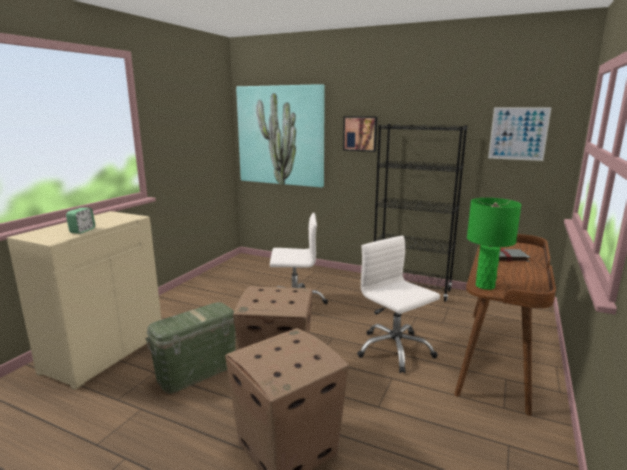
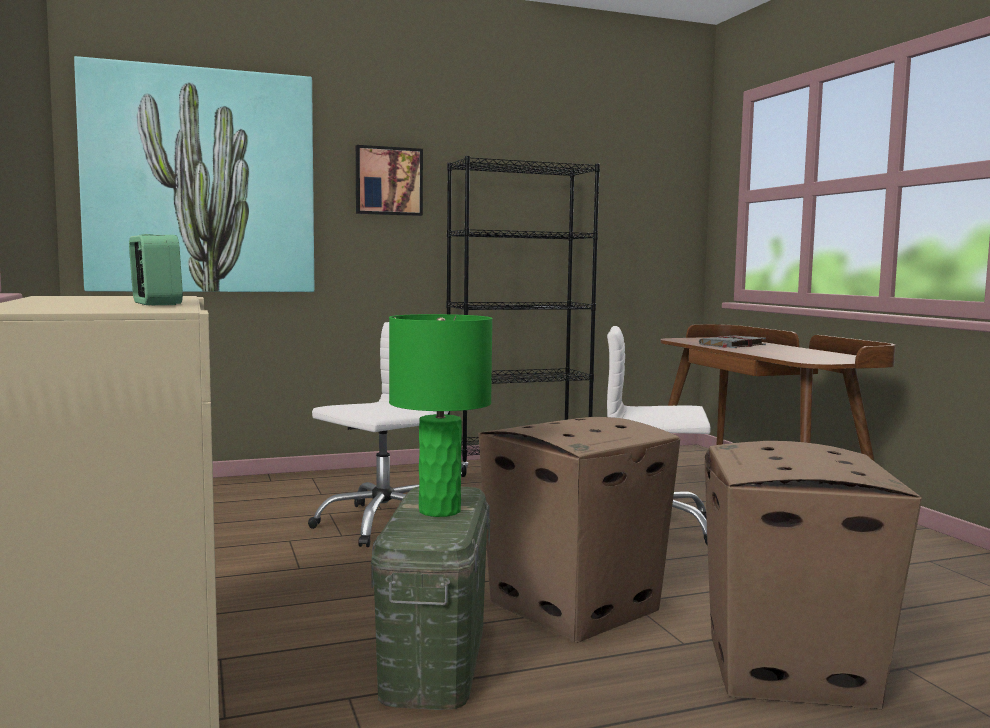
camera: 45 degrees left, 10 degrees down
(485, 286) = (807, 359): green table lamp -> green table lamp (439, 510)
(518, 133) = (636, 186): picture -> none

